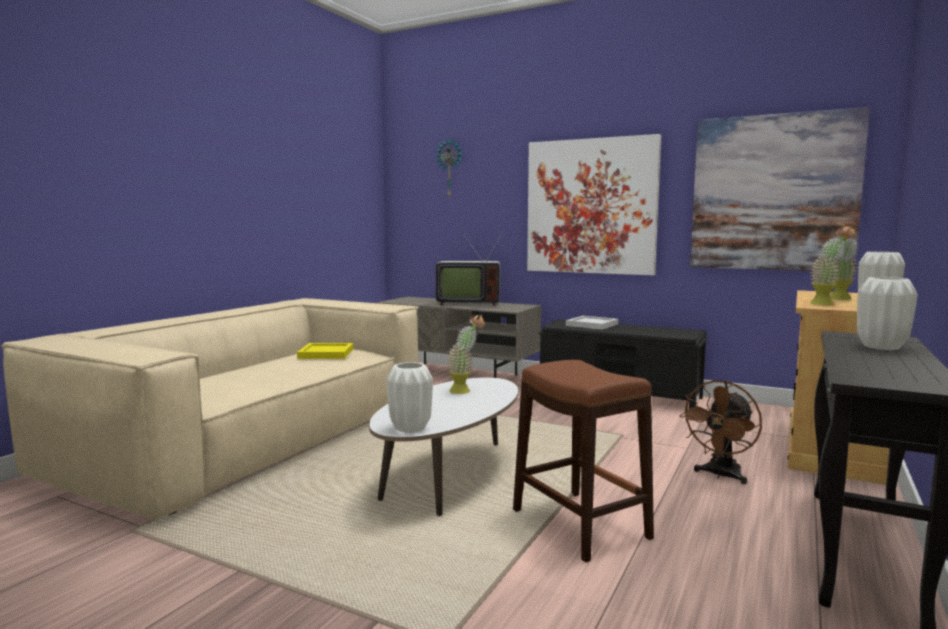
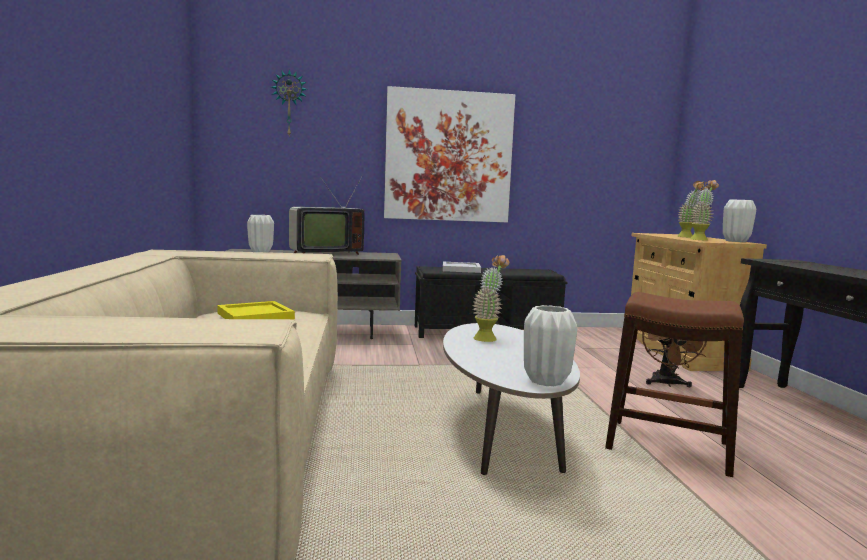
camera: 35 degrees left, 0 degrees up
(773, 193) = (599, 155): picture -> none
(881, 347) = (815, 265): white vase -> white vase (260, 251)

